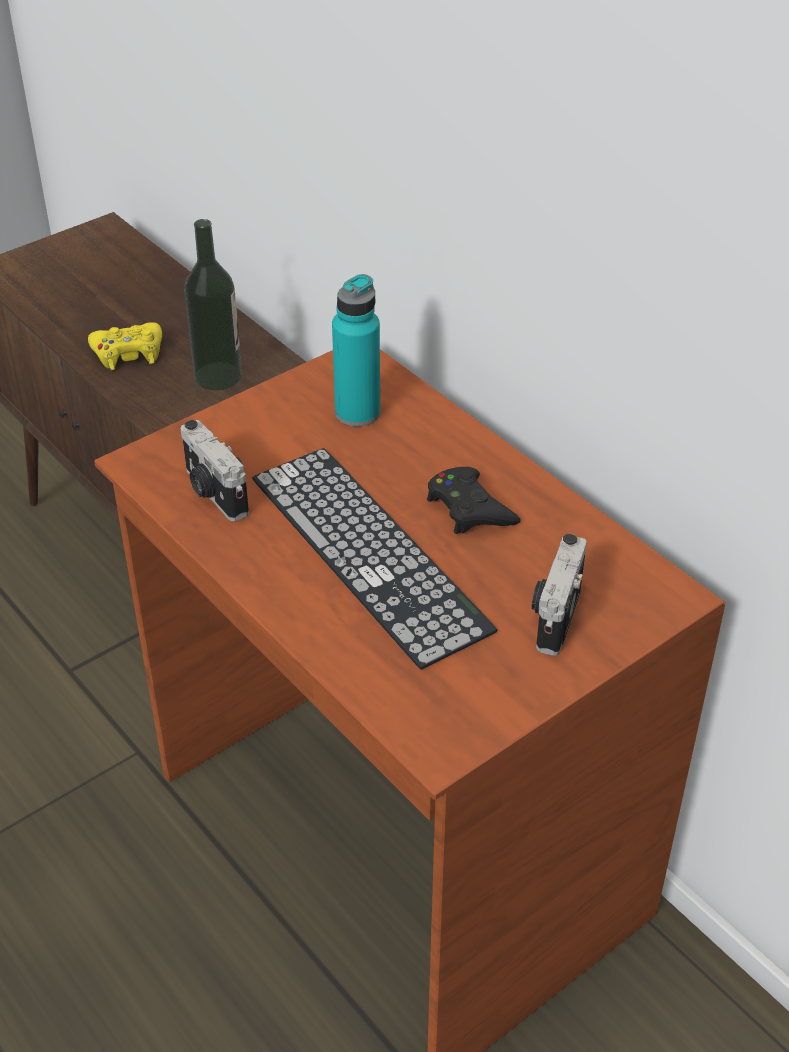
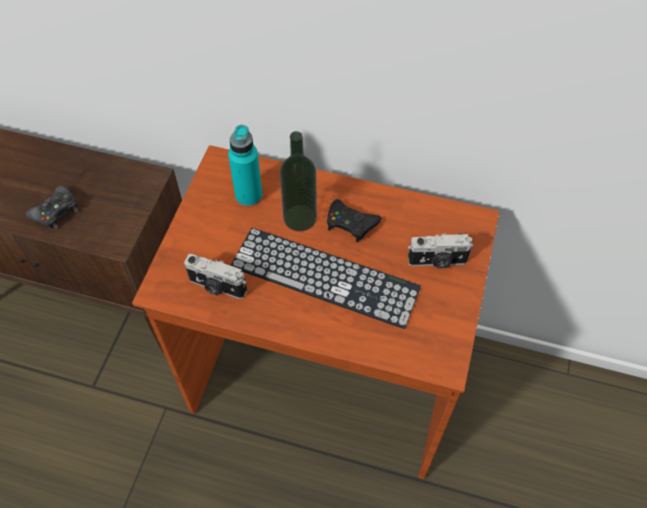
camera: 35 degrees left, 15 degrees up
(128, 353) = (56, 212): yellow game controller -> black game controller
(218, 376) = (121, 200): bottle -> bottle (300, 218)
(555, 615) = (437, 261): camera -> camera turned 75 degrees counterclockwise

